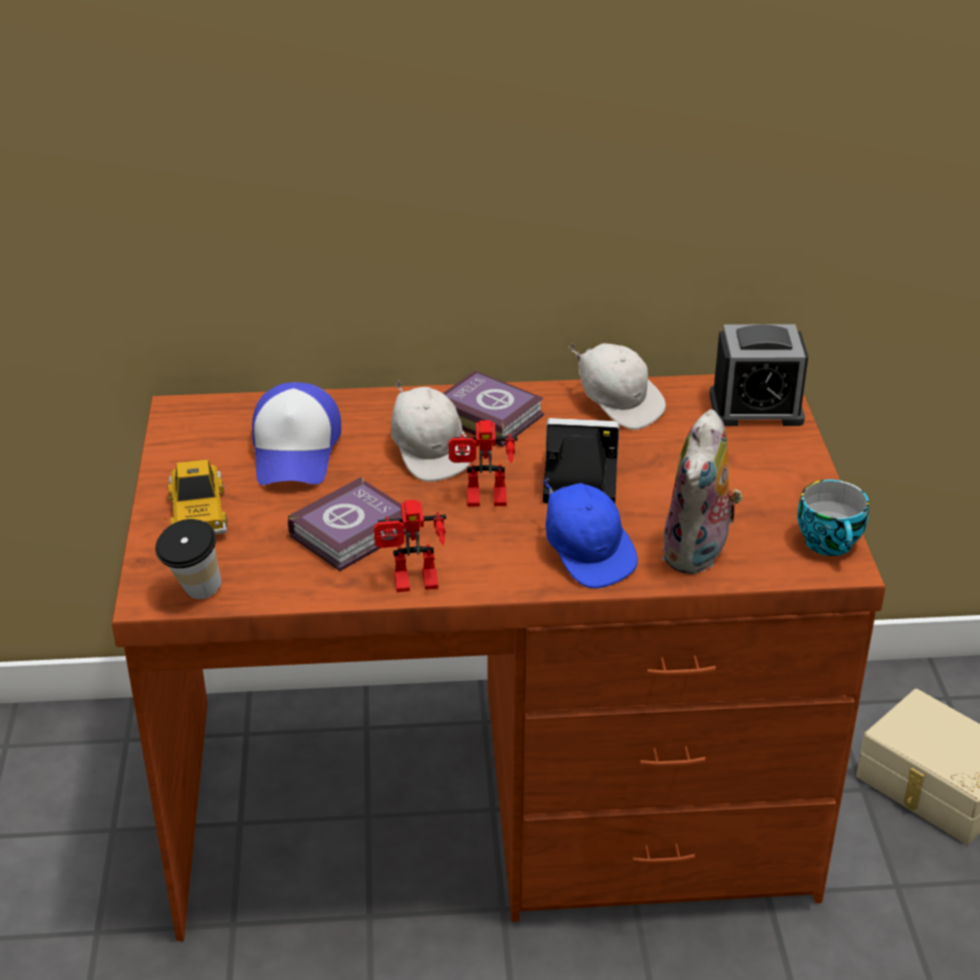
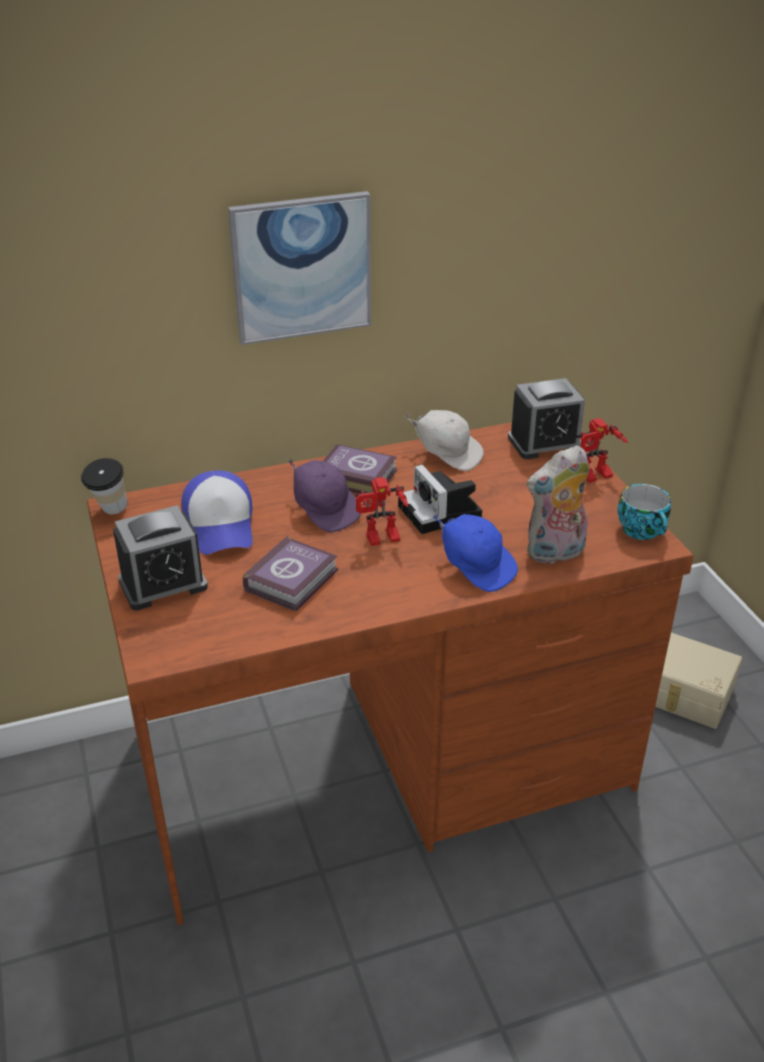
camera: 15 degrees left, 0 degrees up
(194, 595) = (187, 650): cup -> cup (110, 512)
(198, 512) = (163, 584): toy car -> alarm clock
(413, 585) = (357, 612): toy robot -> toy robot (595, 477)
(429, 453) = (325, 510): white cap -> purple cap
(440, 139) = (301, 267): none -> picture
(576, 479) = (442, 513): camera -> camera turned 105 degrees counterclockwise
(698, 554) = (555, 553): plush toy -> plush toy turned 60 degrees clockwise

